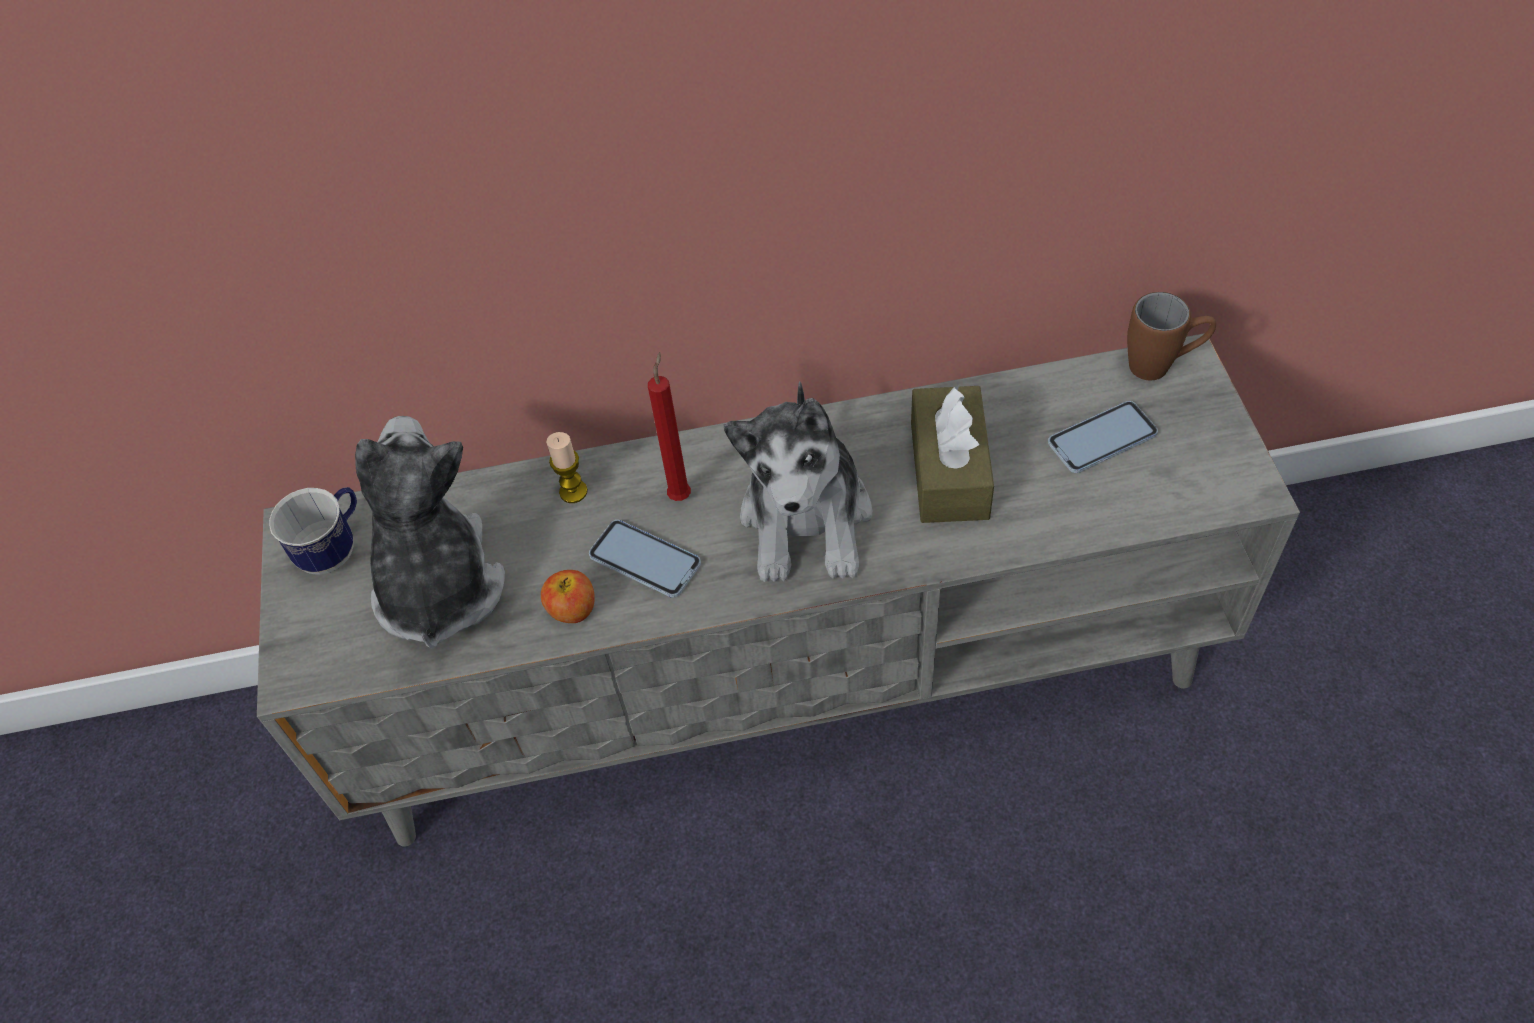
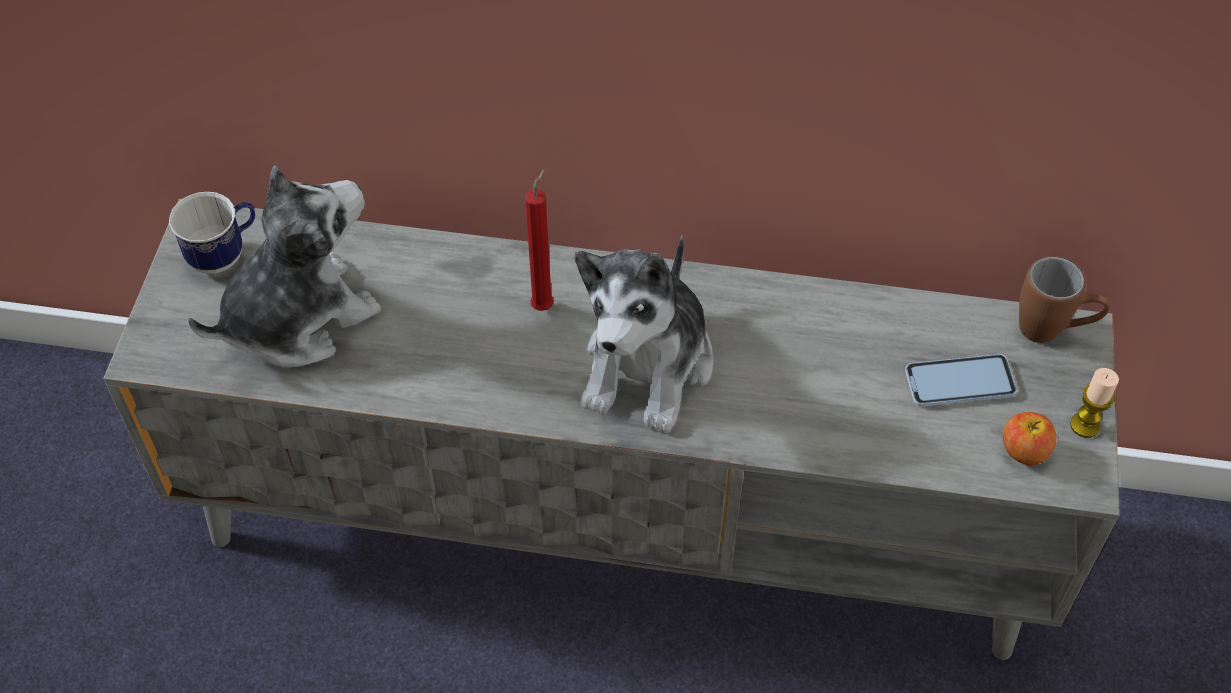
camera: 15 degrees right, 0 degrees up
(438, 586) = (298, 317): plush toy -> plush toy turned 45 degrees clockwise
(572, 610) = (404, 377): apple -> apple (1023, 451)
(573, 492) = (450, 271): candle -> candle (1084, 425)
(645, 560) = (487, 354): phone -> none
(949, 470) = (800, 364): brown tissue box -> none

